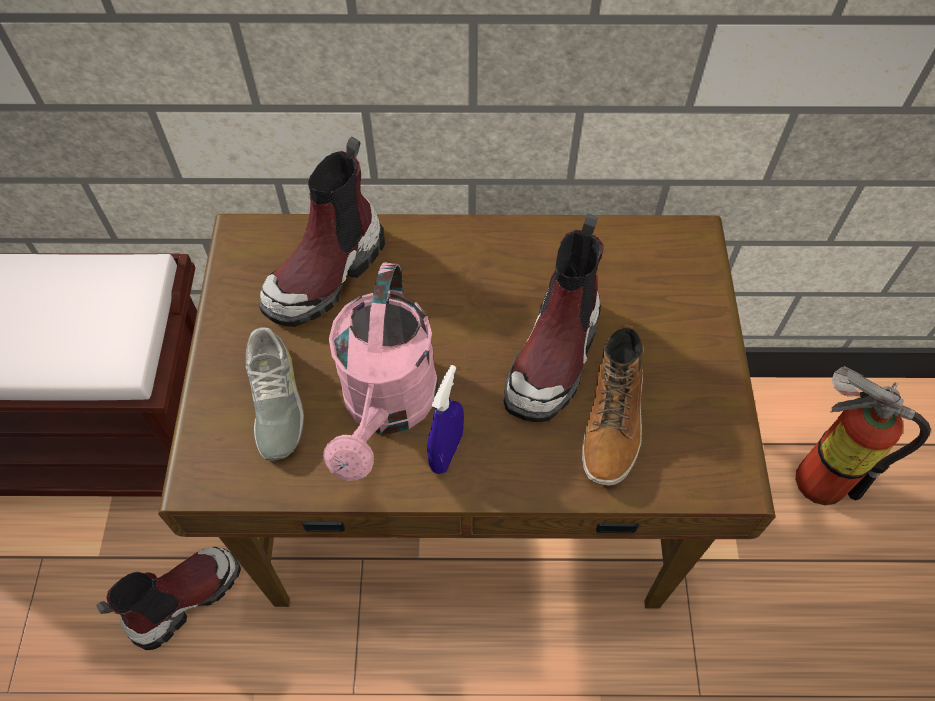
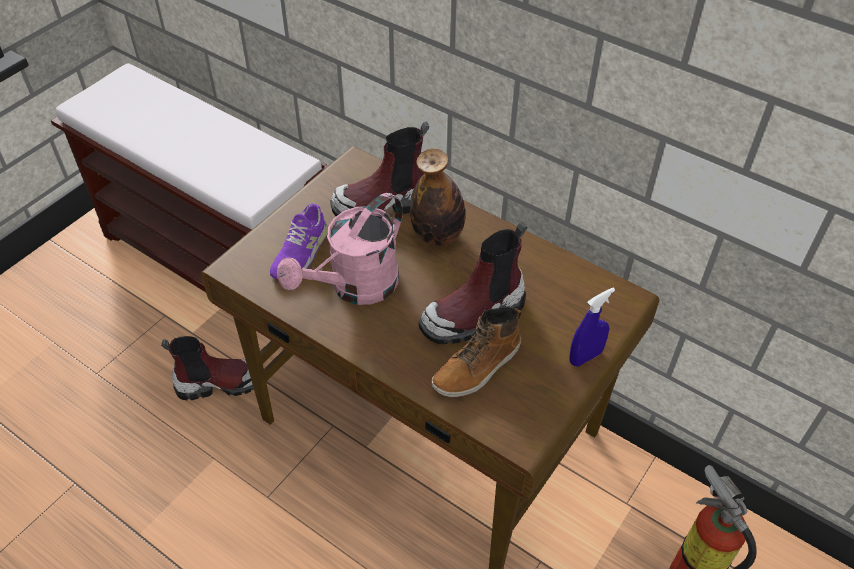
camera: 35 degrees right, 10 degrees down
(275, 402) = (300, 252): grey shoe -> purple shoe
(428, 279) = (437, 236): none -> bottle
(446, 452) = (367, 327): blue spray bottle -> blue spray bottle (585, 357)

